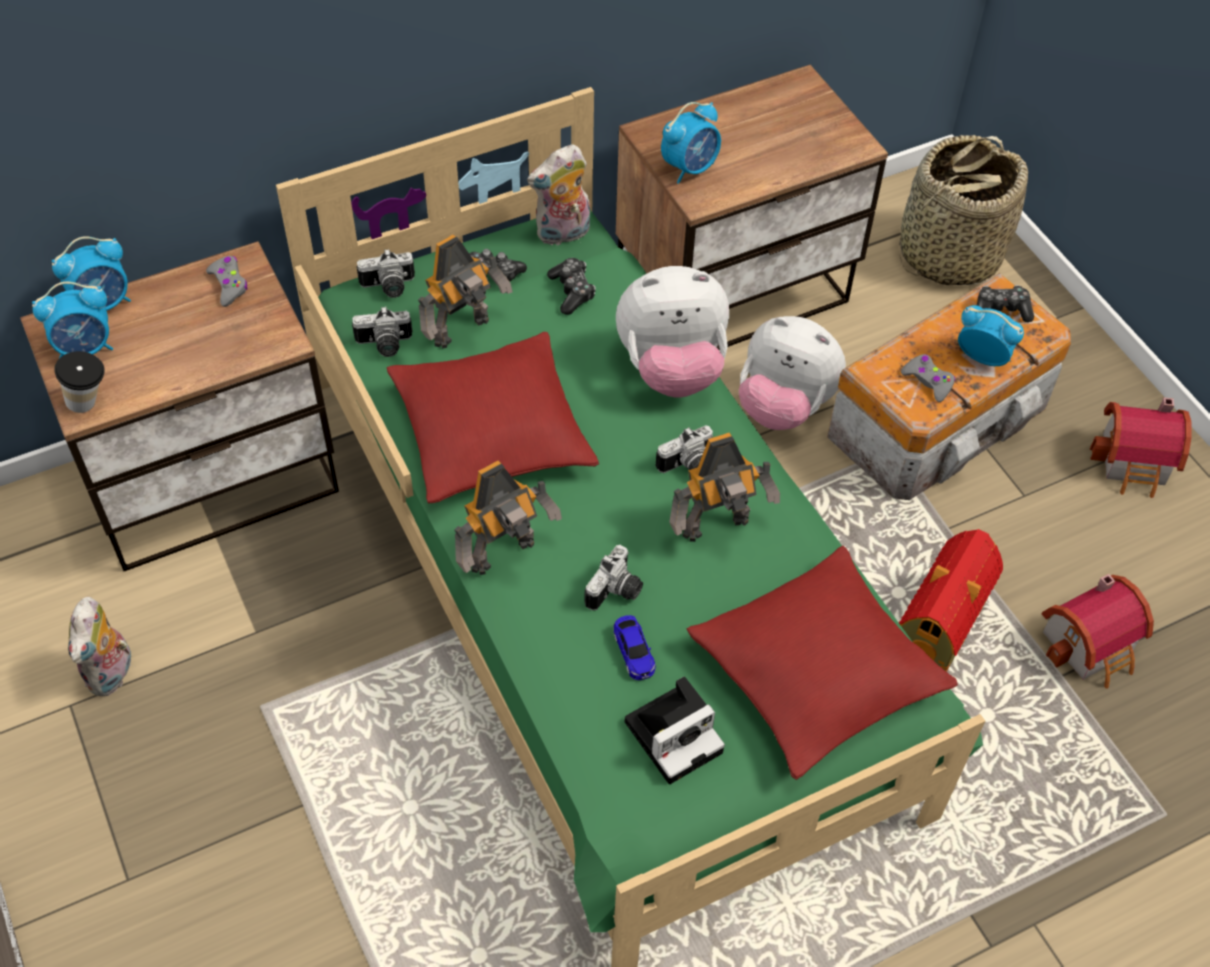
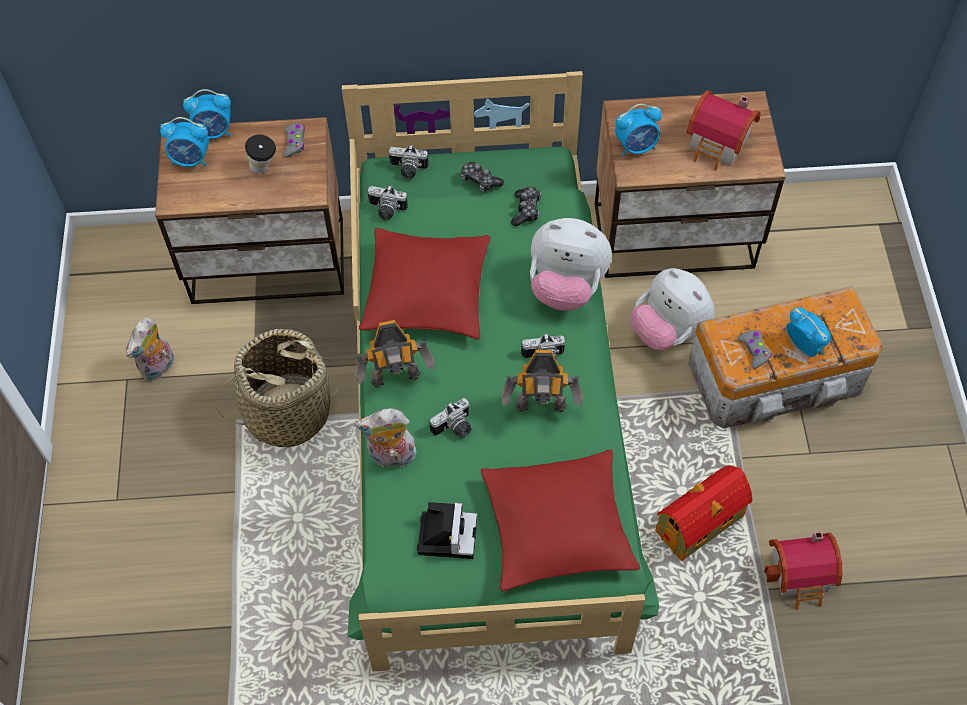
camera: 25 degrees right, 5 degrees up
(91, 404) = (179, 198): cup -> cup (264, 169)
(464, 332) = (441, 217): toy robot -> none
(563, 234) = (541, 166): plush toy -> plush toy (391, 457)
(633, 652) = (446, 471): toy car -> none
(675, 734) = (447, 534): camera -> camera turned 75 degrees counterclockwise
(948, 254) = (849, 254): basket -> basket (287, 412)
(1001, 311) = (836, 315): game controller -> none
(1136, 463) = (907, 457): toy house -> toy house (719, 145)

